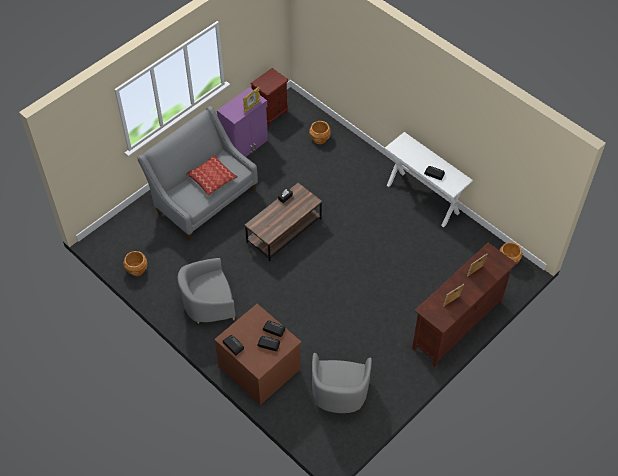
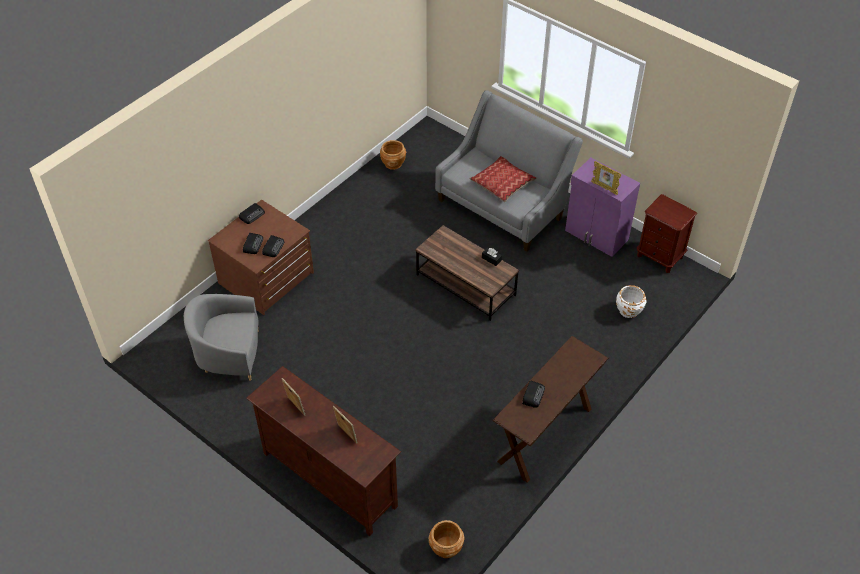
camera: 85 degrees right, 5 degrees down
(209, 305) = (349, 227): grey armchair -> none
(320, 139) = (629, 310): brown planter -> white planter
(423, 199) = (544, 435): white console table -> brown console table

